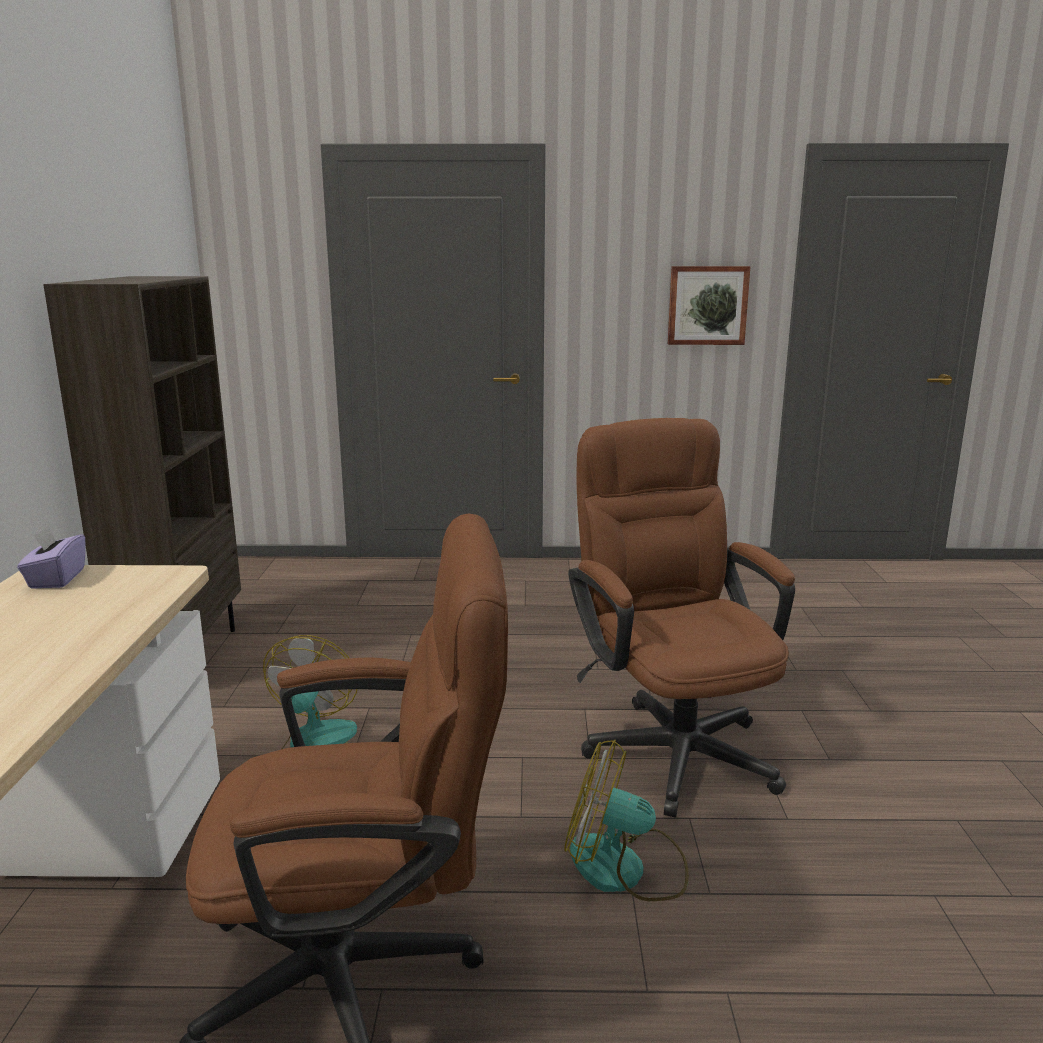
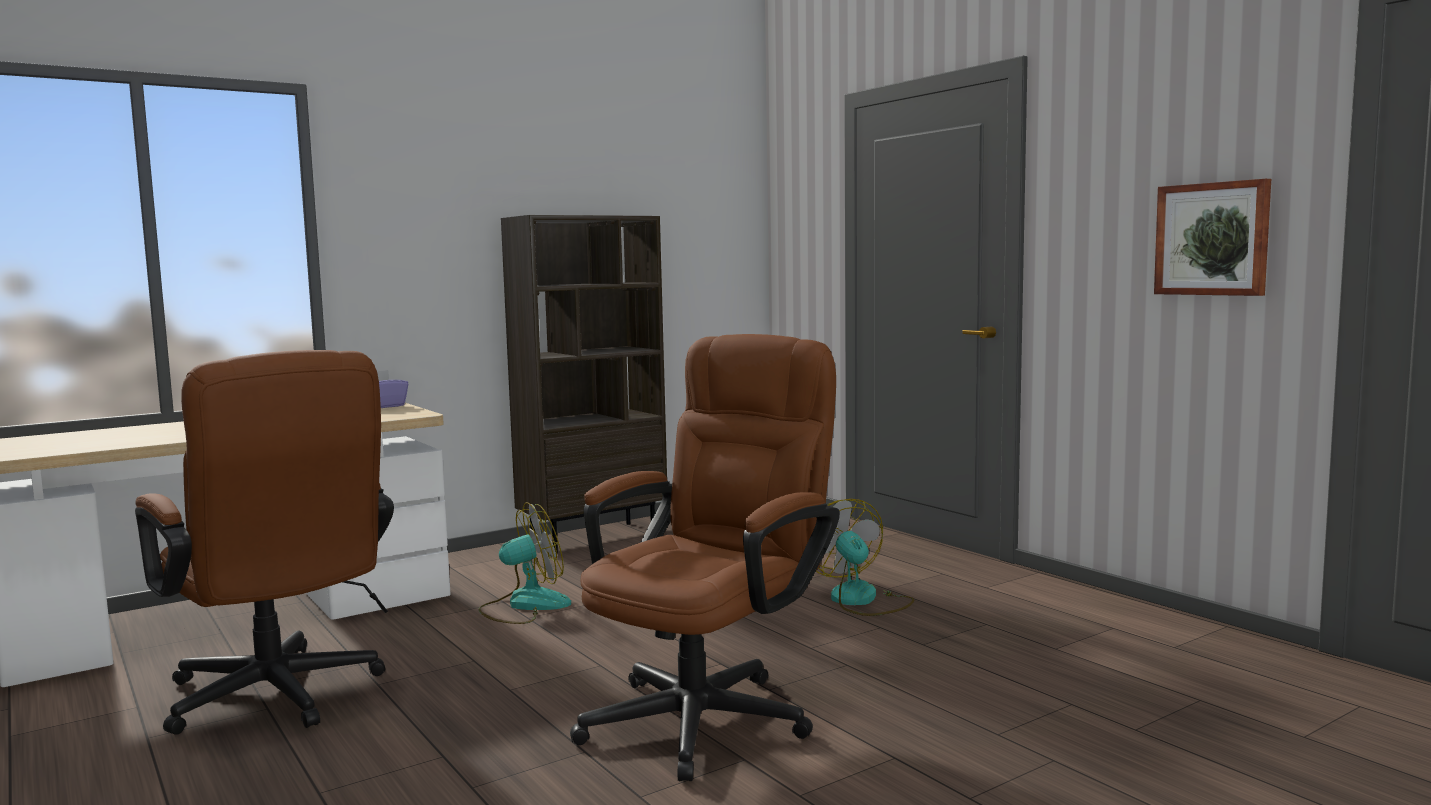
camera: 55 degrees right, 10 degrees down
(625, 869) = (474, 745): fan -> fan (861, 600)

